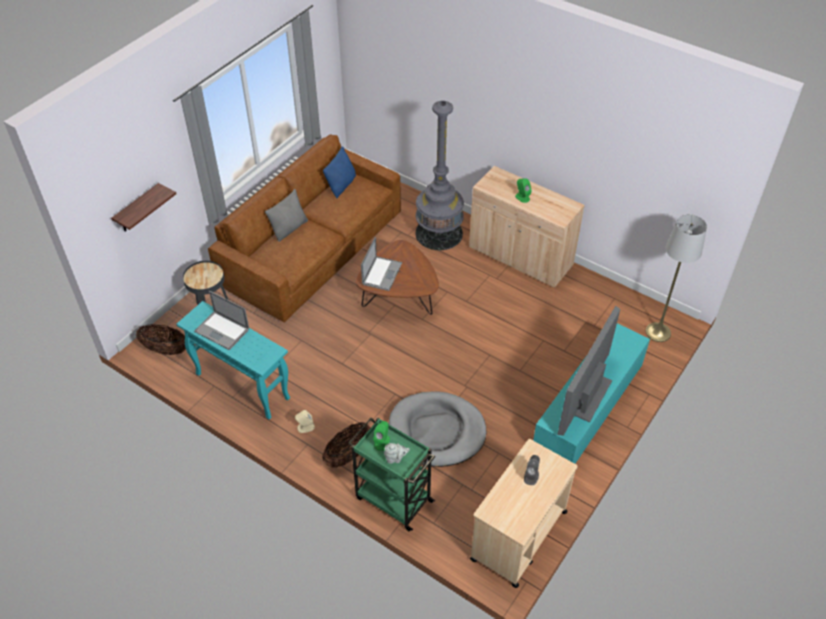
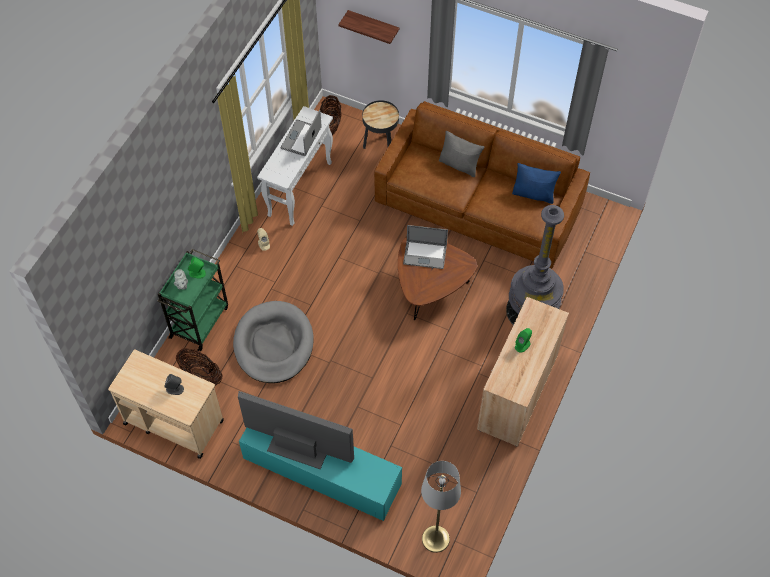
camera: 80 degrees right, 10 degrees up
(241, 386) = (300, 188): turquoise console table -> white console table
(348, 455) = (240, 280): basket -> basket (201, 375)

